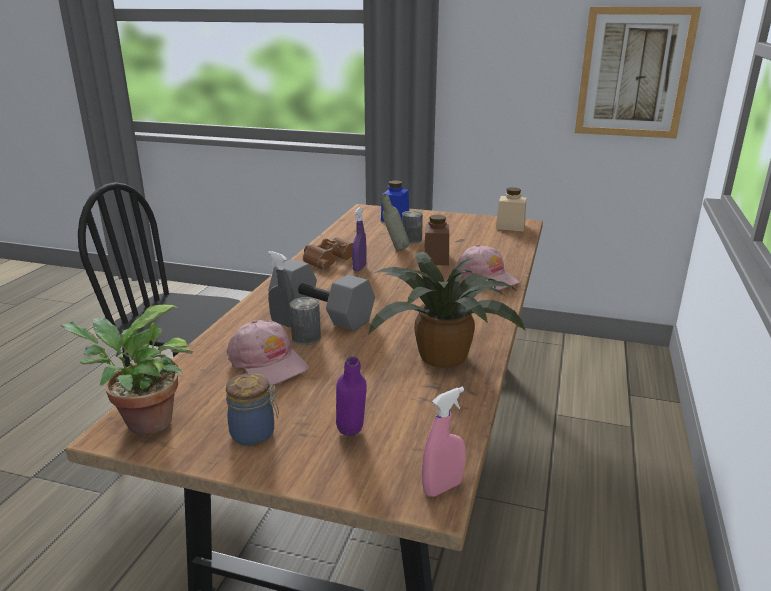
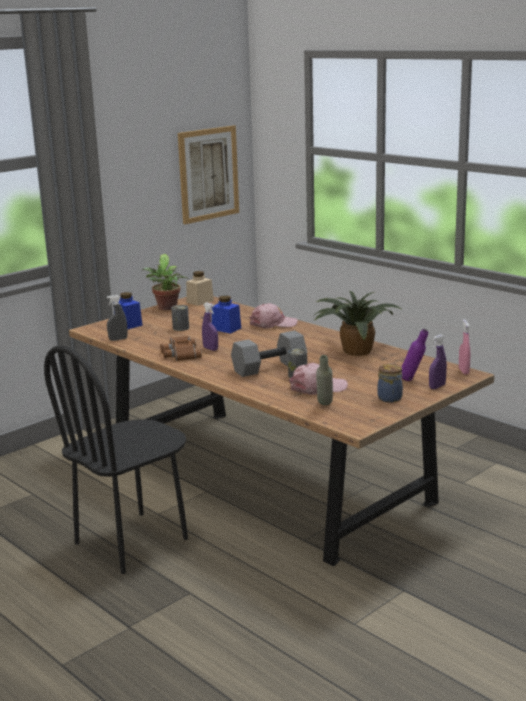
camera: 60 degrees left, 5 degrees down
(143, 424) = (354, 420): potted plant -> potted plant (167, 308)
(283, 323) = (270, 378): grey spray bottle -> grey spray bottle (118, 339)
(335, 473) = (437, 387): none -> purple spray bottle
(394, 250) = (193, 335): grey bottle -> grey bottle (324, 406)
(436, 259) = (226, 329): brown jar -> blue jar

